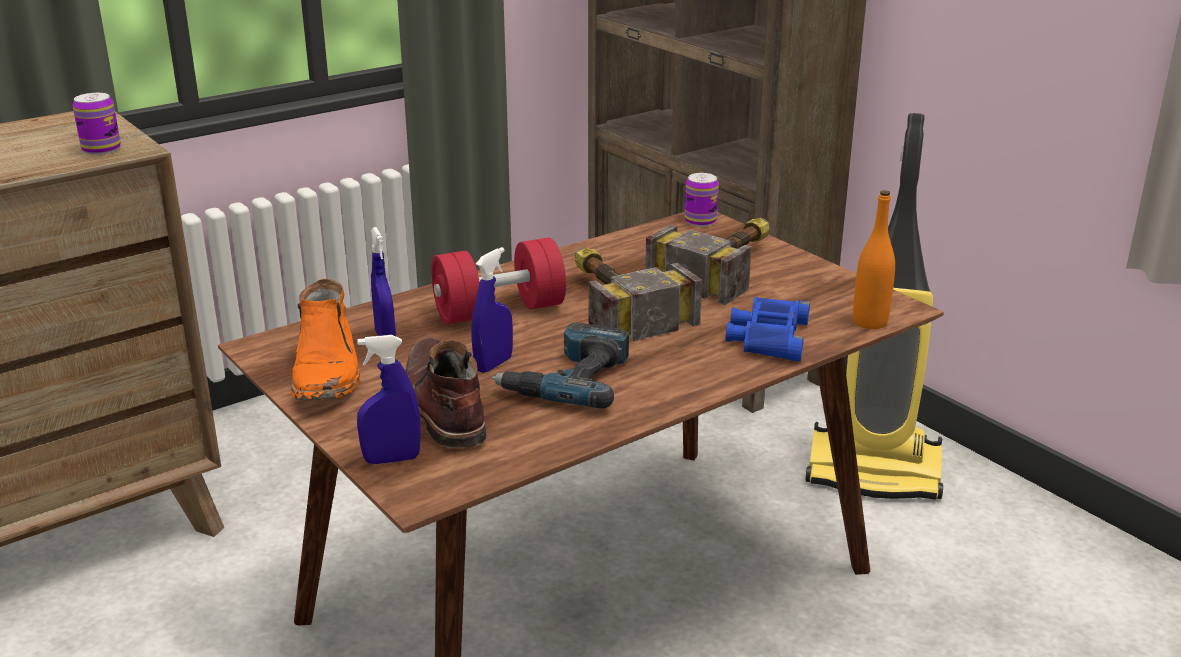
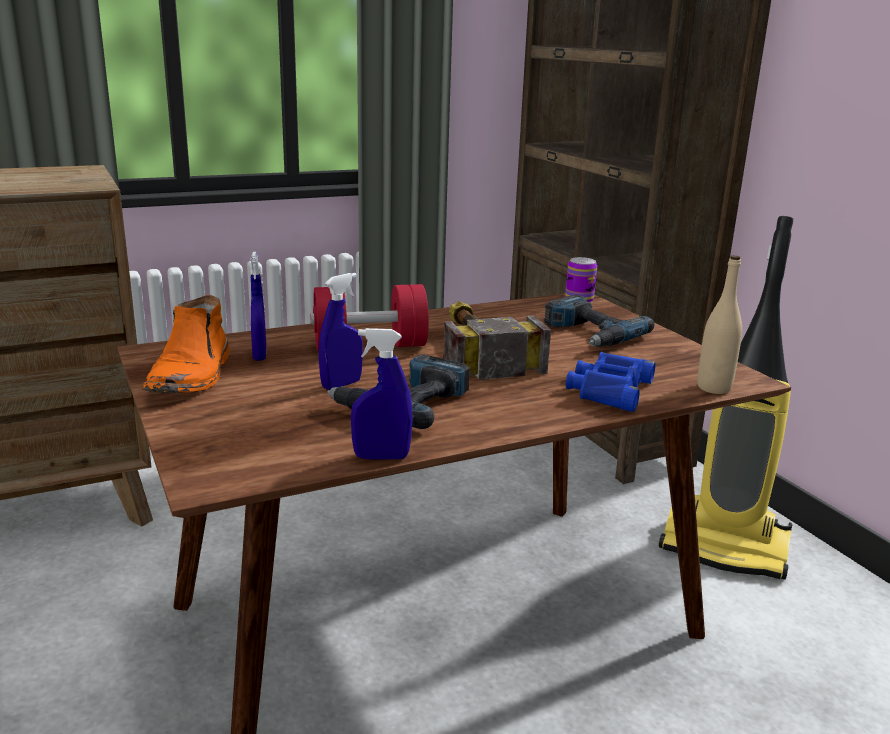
camera: 10 degrees right, 5 degrees down
(101, 149) = (68, 184): can -> none
(392, 459) = (201, 449): blue spray bottle -> blue spray bottle (381, 457)
(442, 406) = (275, 412): brown boot -> none
(726, 267) = (589, 334): hammer -> power drill
(870, 322) = (714, 388): orange bottle -> beige bottle

